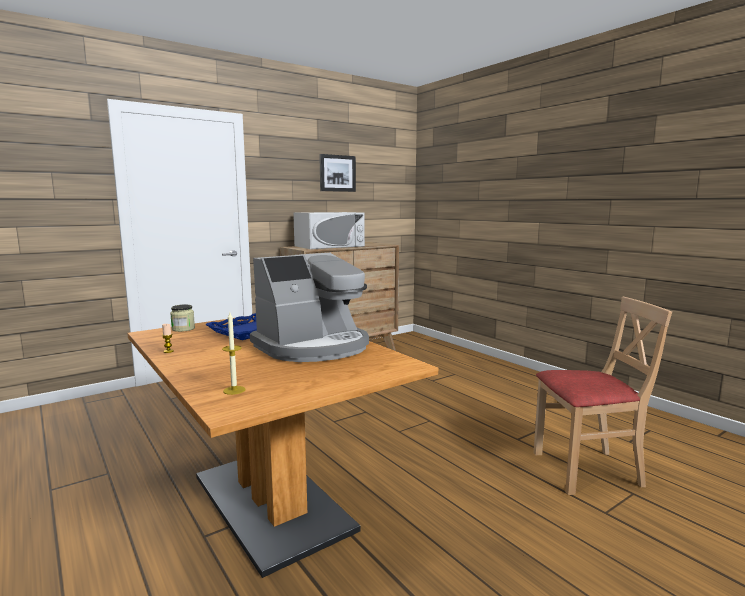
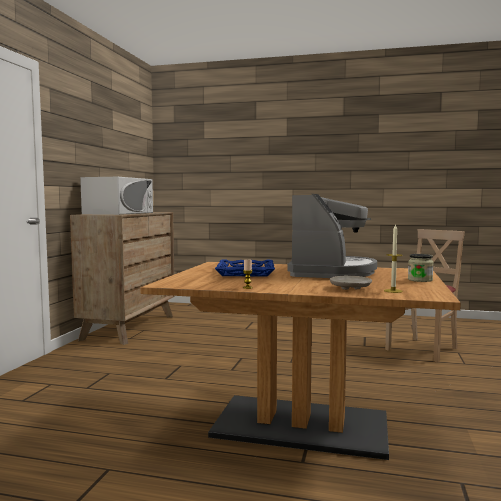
camera: 40 degrees left, 5 degrees down
(183, 329) = (183, 278): jar -> jar (420, 280)
(222, 375) = (350, 288): none -> beige plate
(337, 173) = (106, 139): picture -> none

